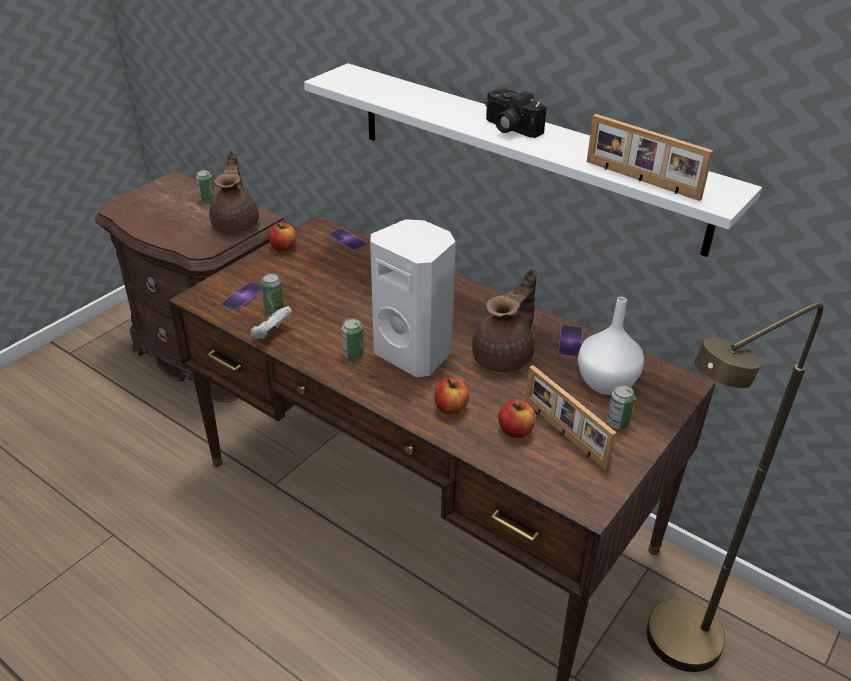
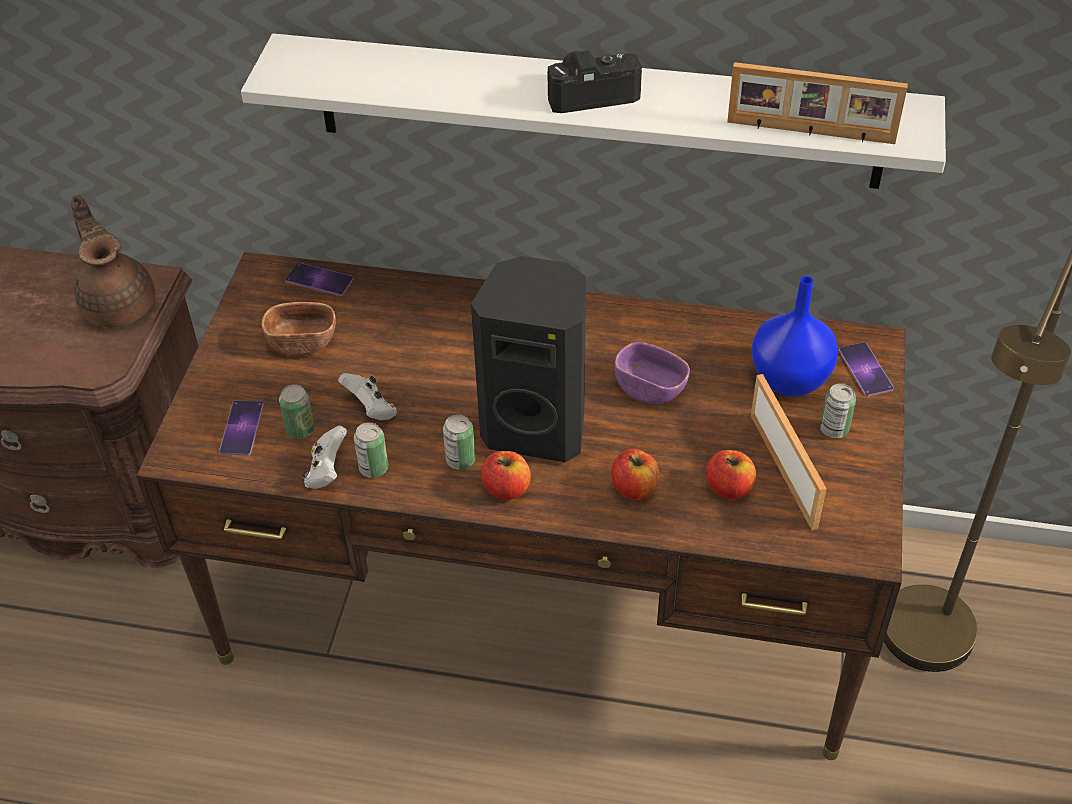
camera: 25 degrees left, 10 degrees up
(207, 199) = (38, 275): can -> can (373, 468)
(283, 248) = (238, 326): apple -> apple (506, 488)
(312, 266) = (302, 342): none -> brown bowl
(322, 311) = (371, 409): none -> white game controller
(415, 353) = (537, 426): white speaker -> black speaker
(505, 357) = (650, 388): brown teapot -> purple bowl
(509, 128) = (591, 93): camera -> camera turned 150 degrees clockwise
(563, 434) = (785, 469): picture frame -> picture frame turned 135 degrees counterclockwise
(570, 341) = (712, 334): phone -> phone (865, 369)
(605, 383) = (788, 379): white vase -> blue vase

